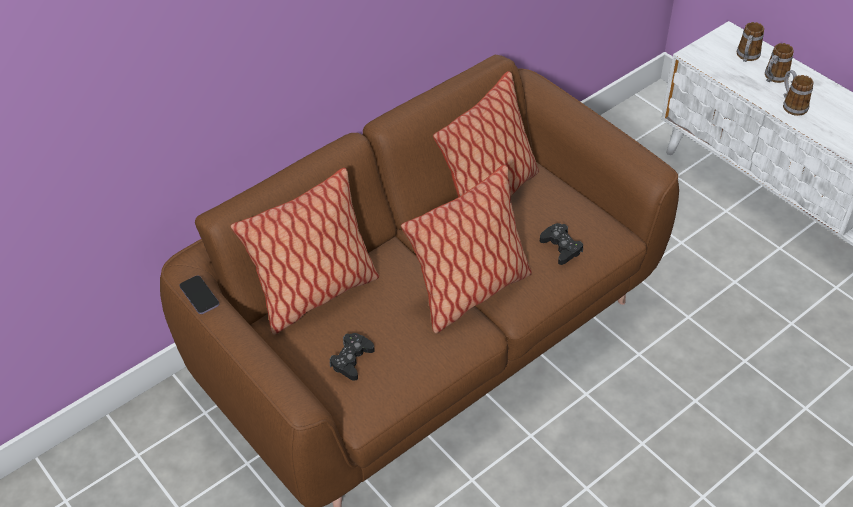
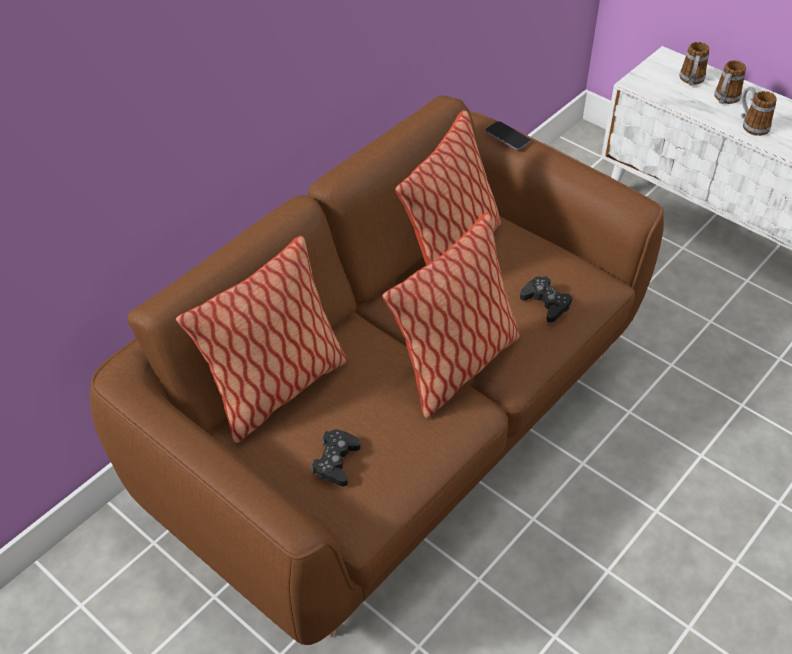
camera: 10 degrees left, 0 degrees up
(199, 296) = (145, 408): phone -> phone (507, 137)

